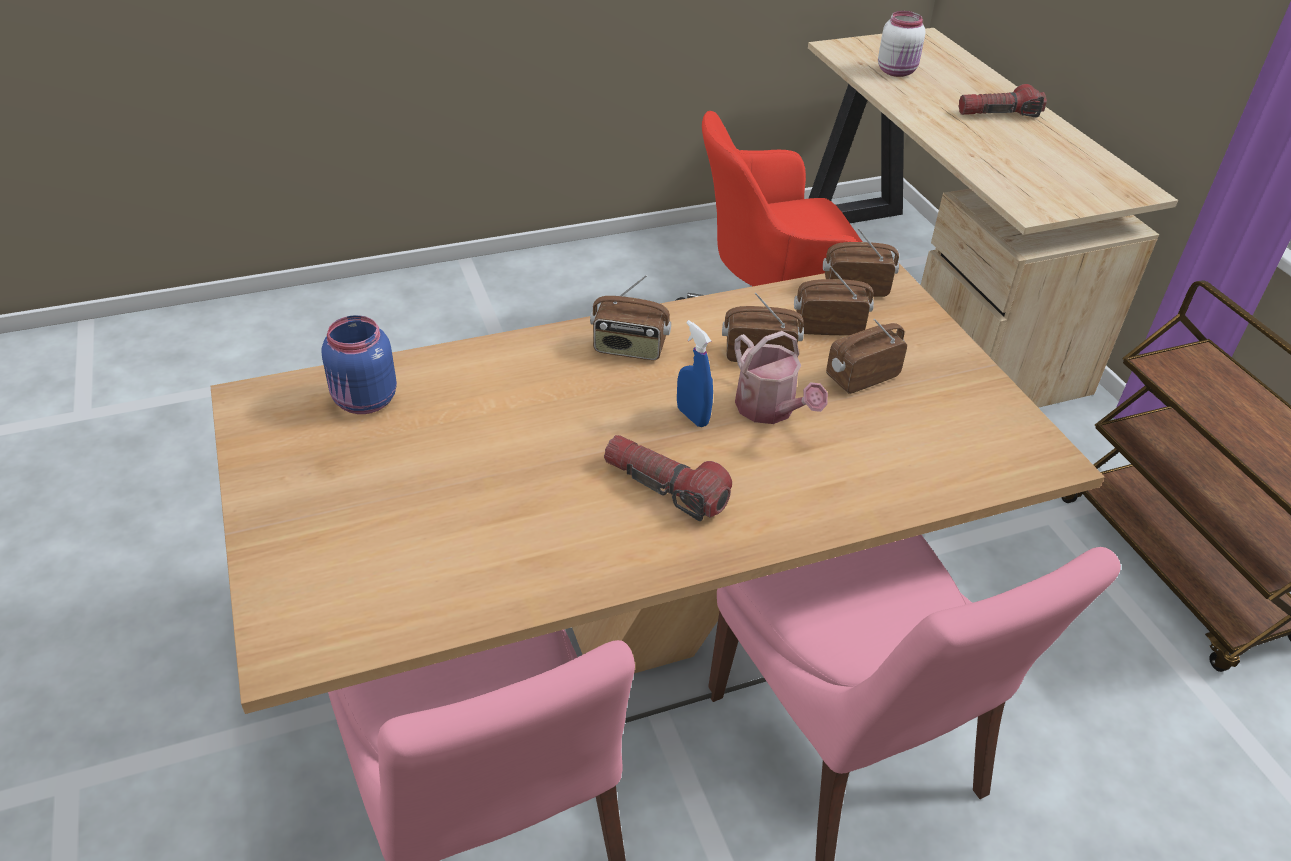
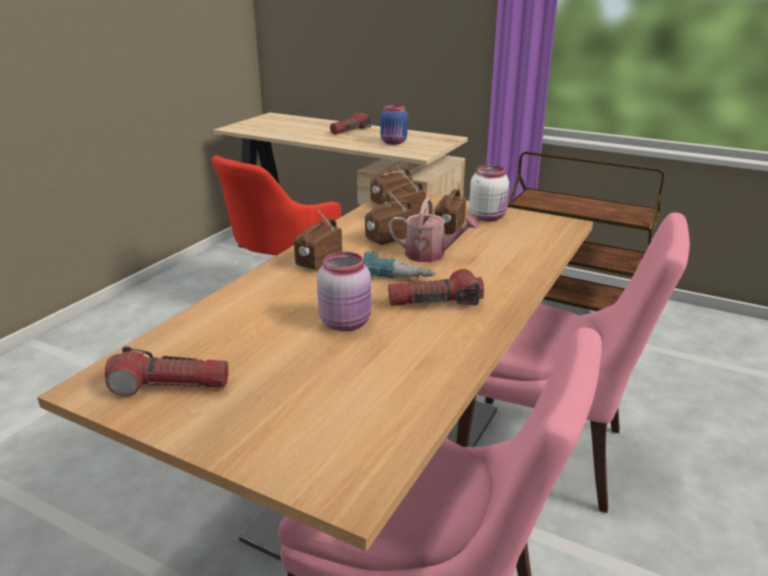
camera: 40 degrees left, 15 degrees down
(303, 438) = (170, 386): none -> flashlight
(364, 401) = (186, 349): blue jar -> blue jar (394, 142)
(538, 457) = (347, 323): none -> pink jar
(629, 349) = (318, 261): radio -> radio turned 150 degrees clockwise
(692, 416) = (398, 272): blue spray bottle -> power drill
(897, 71) = (278, 129): white jar -> white jar (488, 217)

